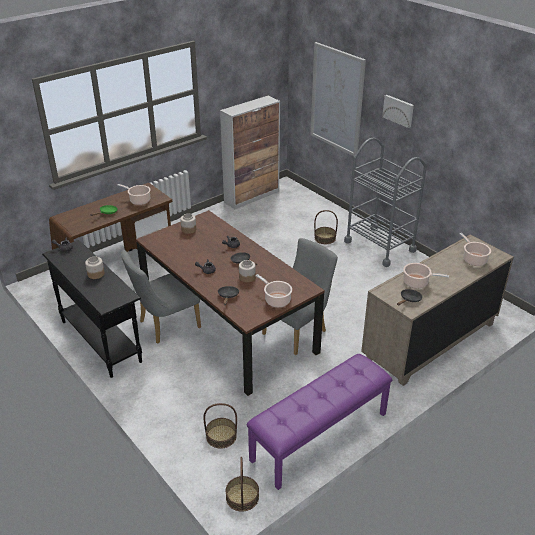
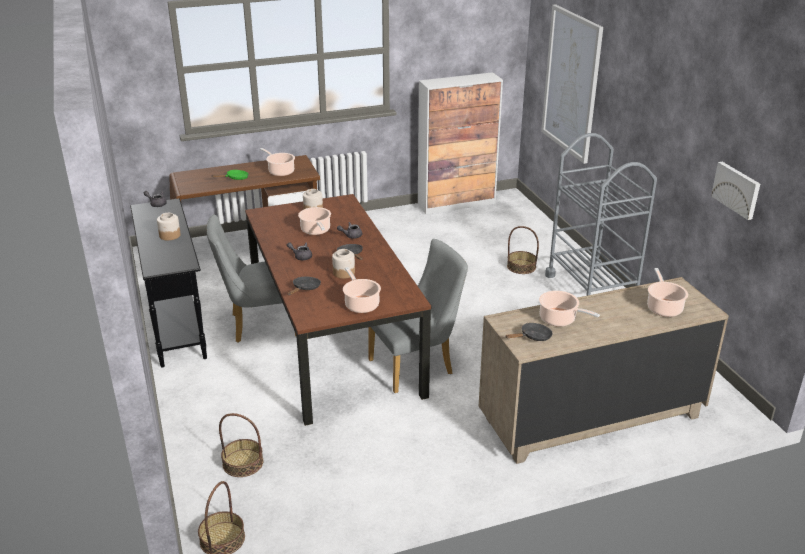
camera: 20 degrees right, 5 degrees down
(203, 247) = (316, 231): none -> cooking pot
(320, 437) = (364, 497): purple bench -> none
(398, 110) = (633, 99): picture -> picture (737, 189)

